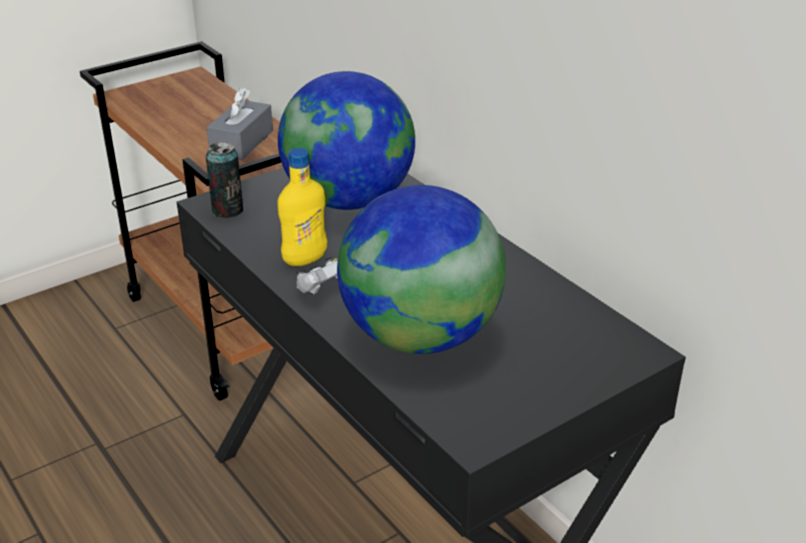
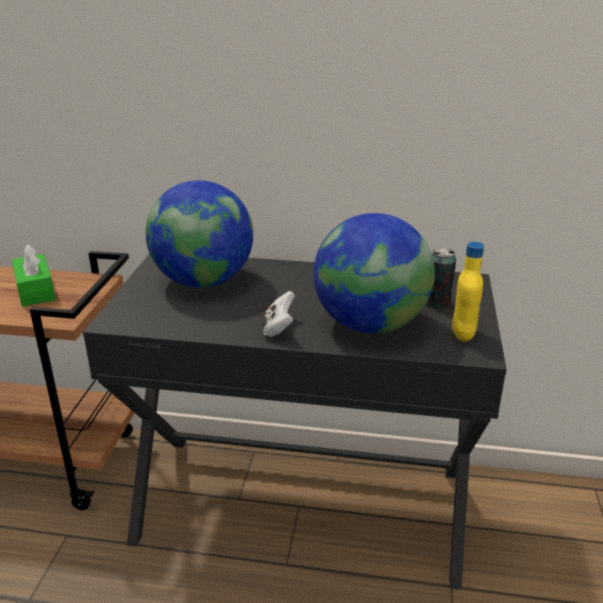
camera: 45 degrees left, 5 degrees down
(227, 210) = (133, 320): can -> can (437, 304)
(242, 142) = (35, 290): grey tissue box -> green tissue box
(305, 259) = (236, 321): yellow bottle -> yellow bottle (463, 334)

